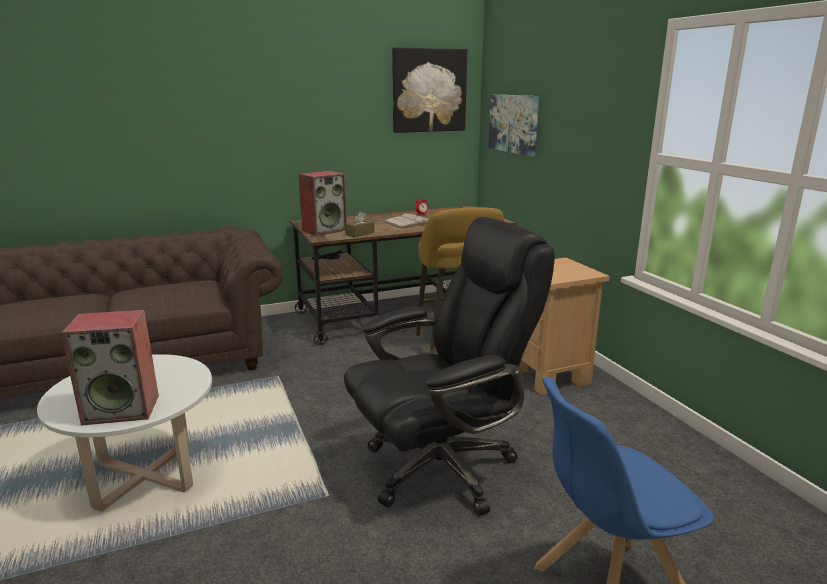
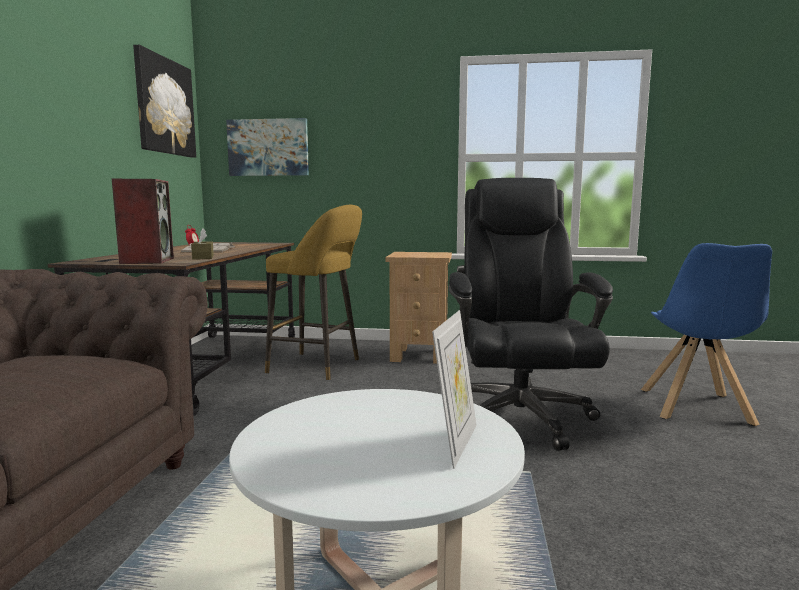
camera: 60 degrees left, 10 degrees down
(123, 409) = (455, 443): speaker -> picture frame

